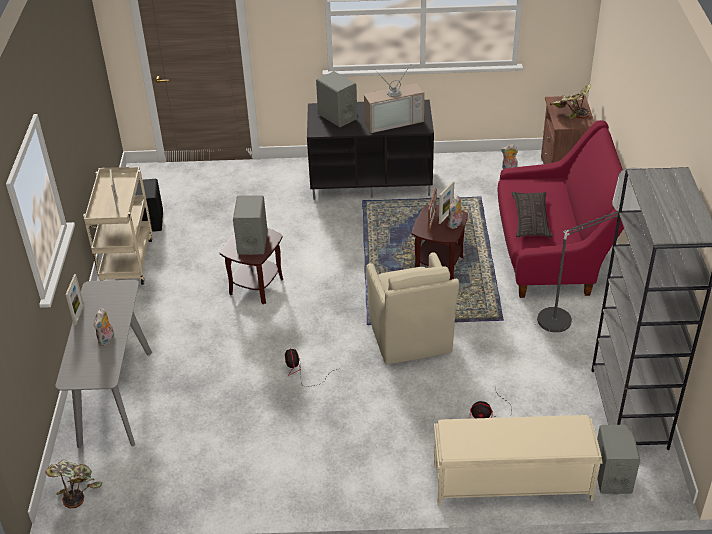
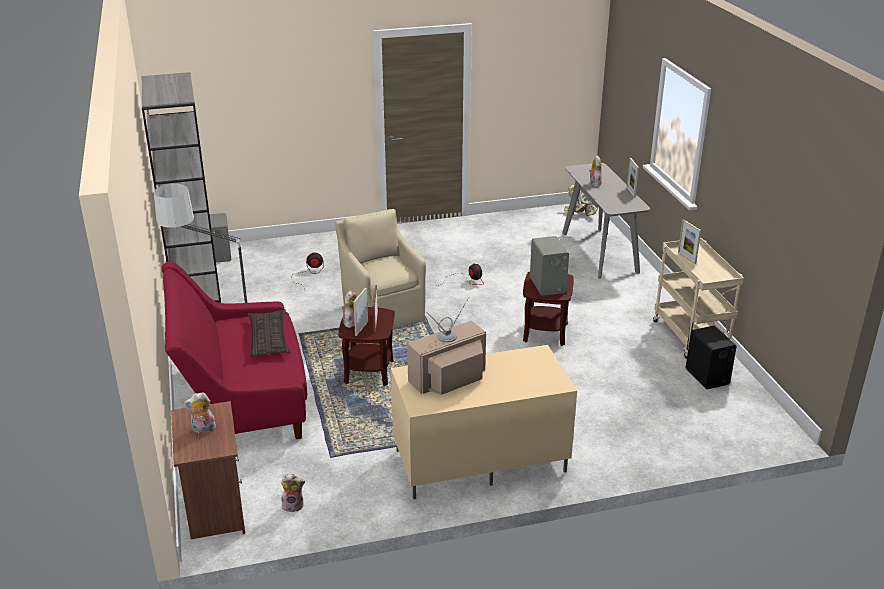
camera: 165 degrees right, 10 degrees down
(337, 116) = (525, 375): grey speaker -> none
(371, 180) = (479, 462): black tv stand -> beige tv stand
(510, 482) = (292, 245): beige bench -> none
(570, 112) = (203, 429): potted plant -> plush toy

